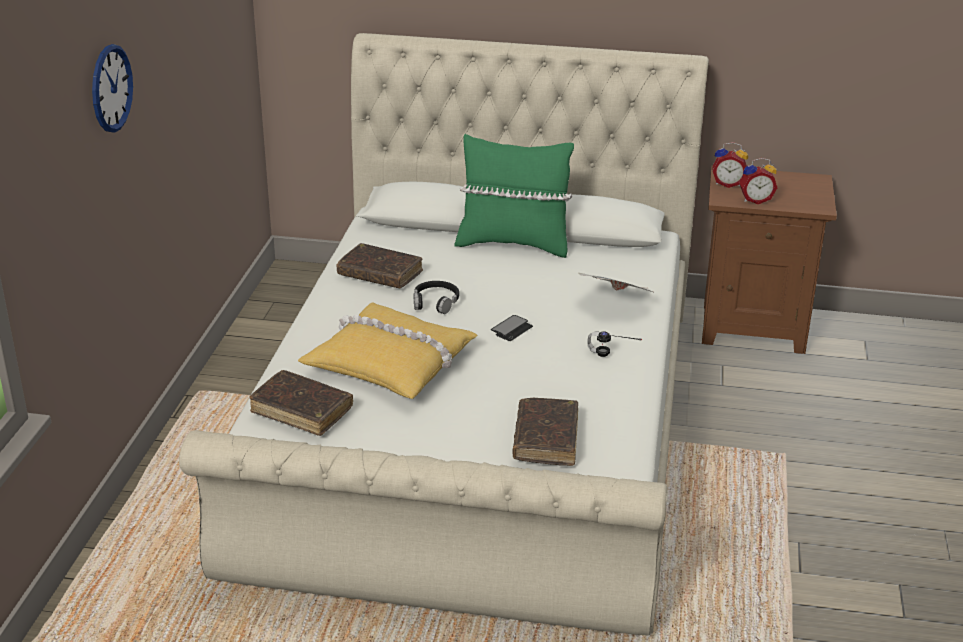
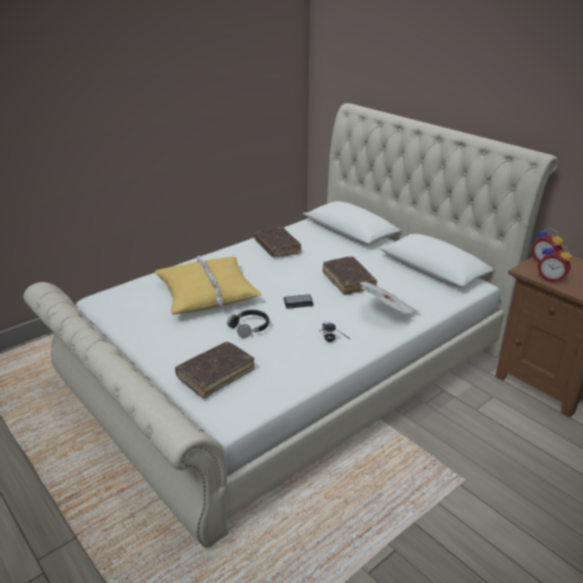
camera: 40 degrees right, 0 degrees up
(111, 88) = (114, 83): wall clock -> none
(302, 411) = (126, 298): brown book -> brown book (348, 280)
(435, 302) = (280, 271): black headphones -> black headphones (249, 327)
(513, 244) = (375, 257): green pillow -> none

